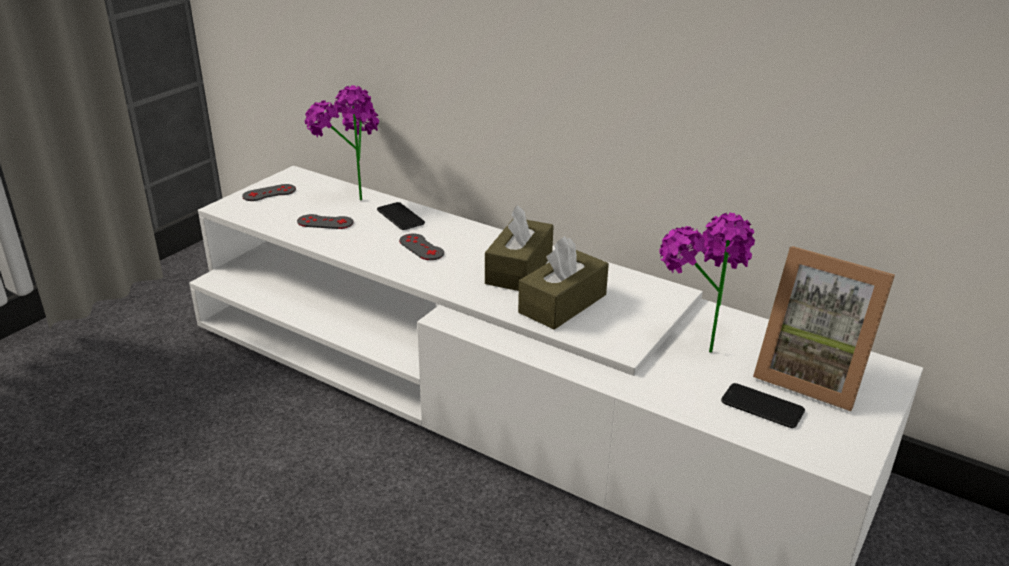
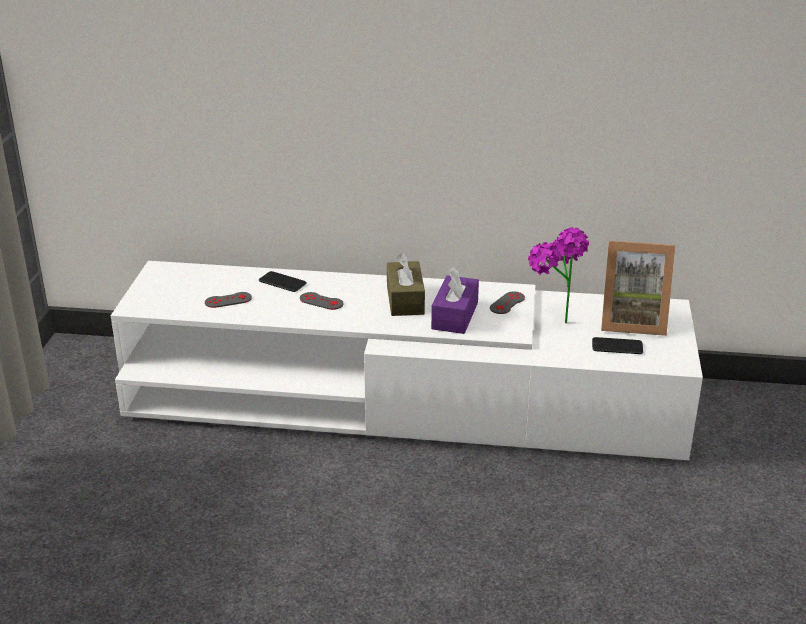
camera: 25 degrees left, 0 degrees up
(269, 193) = (156, 288): grey game controller -> grey game controller (507, 303)
(350, 195) = (225, 275): potted plant -> none
(562, 304) = (455, 316): brown tissue box -> purple tissue box

